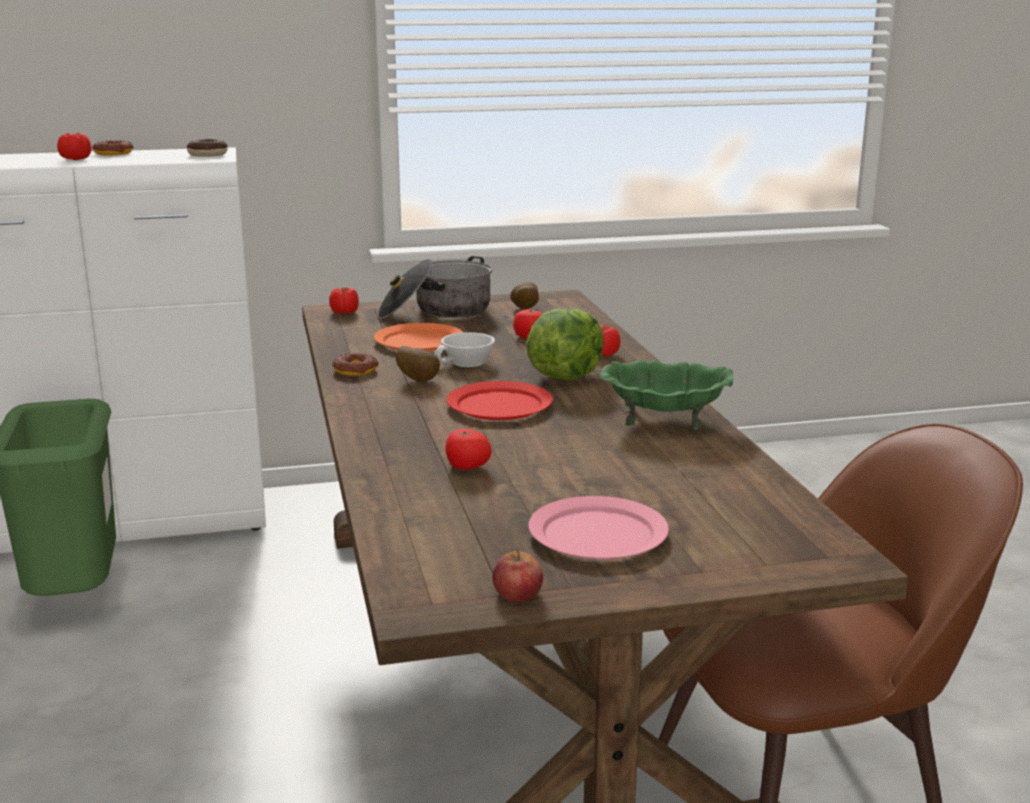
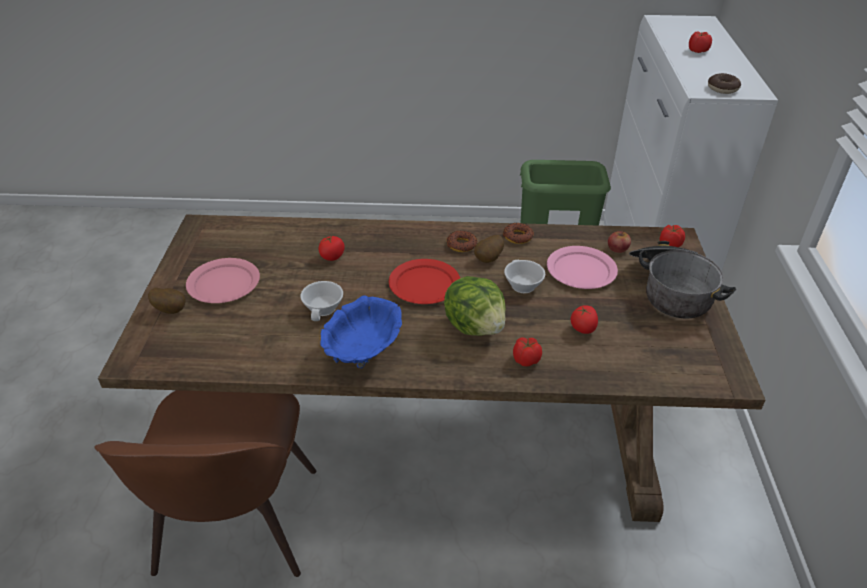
camera: 105 degrees right, 20 degrees up
(113, 153) = (728, 60): donut -> donut (461, 245)
(420, 341) = (581, 271): orange plate -> pink plate
(517, 593) = (190, 250): apple -> apple (617, 248)
(524, 309) = (677, 343): potato -> potato (171, 310)
(600, 452) = (324, 309): none -> white cup
(665, 419) = (364, 352): green bowl -> blue bowl

